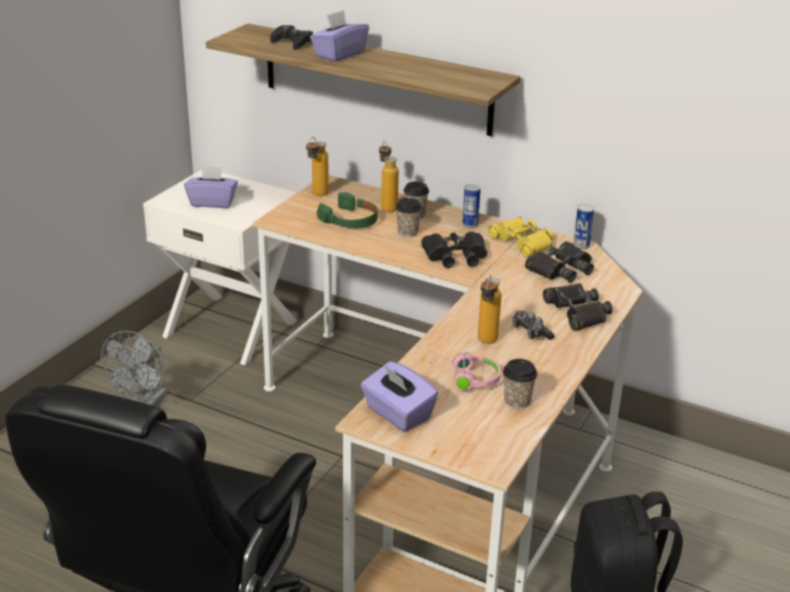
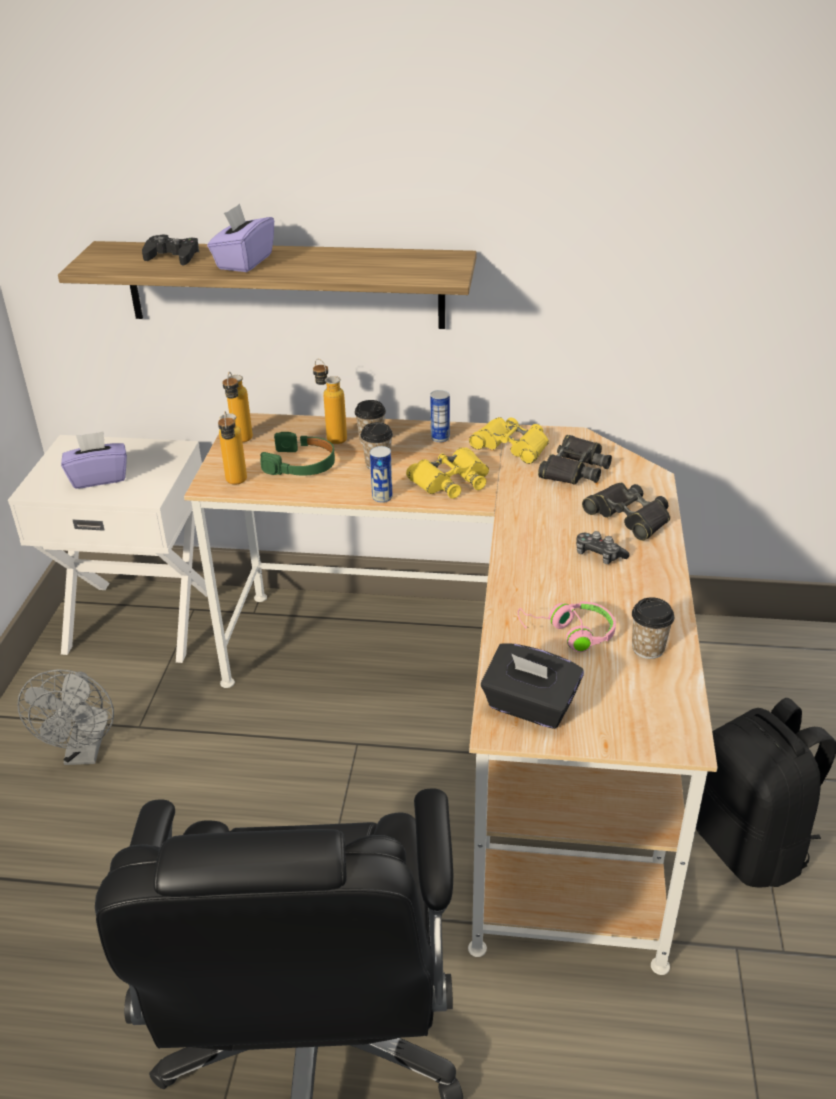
camera: 20 degrees left, 5 degrees up
(397, 414) = (529, 706): purple tissue box -> black tissue box
(455, 256) = (451, 481): black binoculars -> yellow binoculars
(485, 343) = (561, 583): bottle -> bottle (236, 484)
(581, 245) = (574, 435): can -> can (382, 497)

